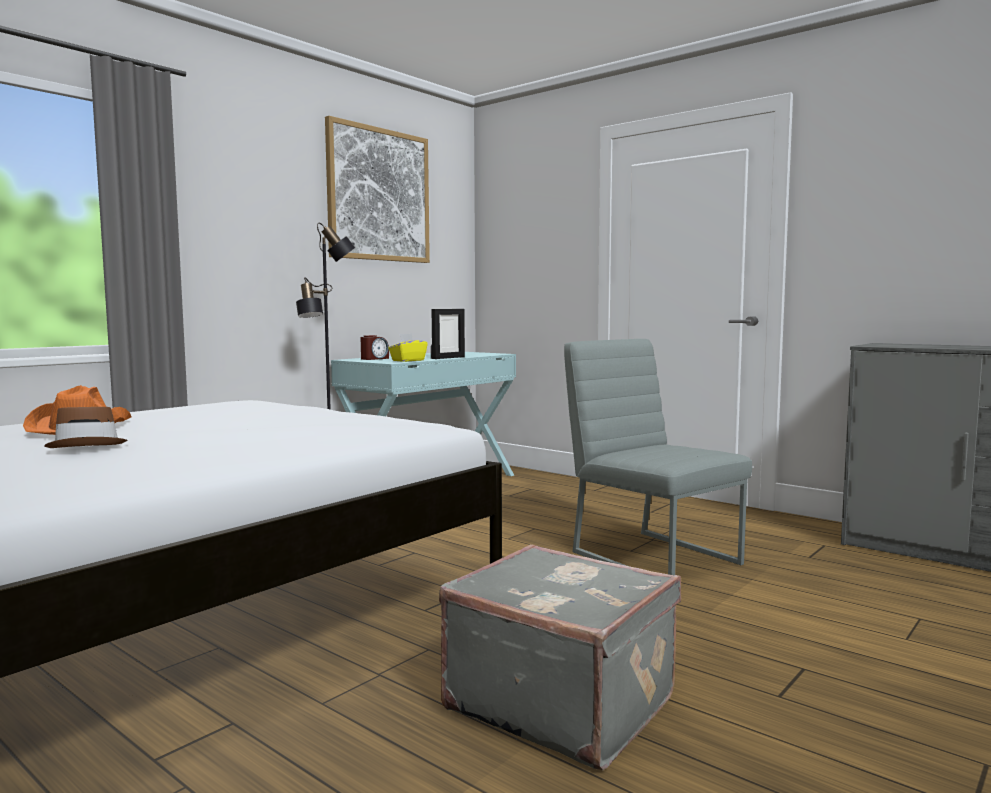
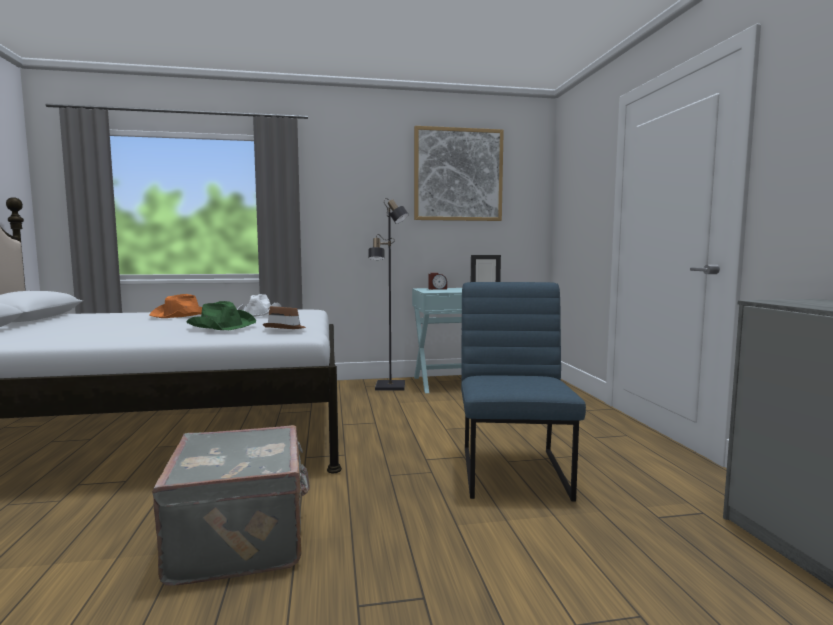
camera: 40 degrees right, 0 degrees up
(88, 446) = (139, 324): brown hat -> brown hat (286, 328)
(214, 412) = (259, 314): none -> white hat
(286, 429) = (221, 326): none -> green hat
(408, 360) = (447, 291): yellow tissue box -> none
(652, 556) = (514, 470): grey chair -> blue chair

